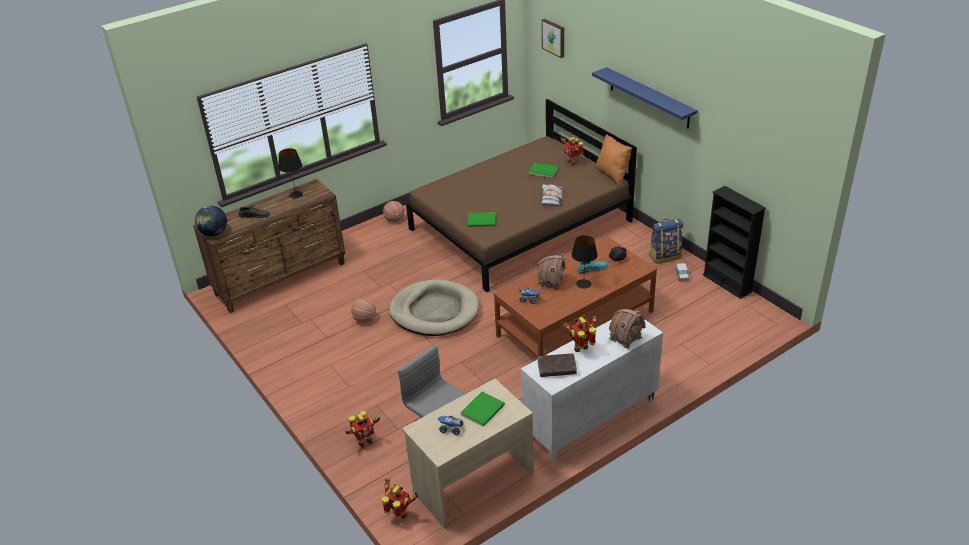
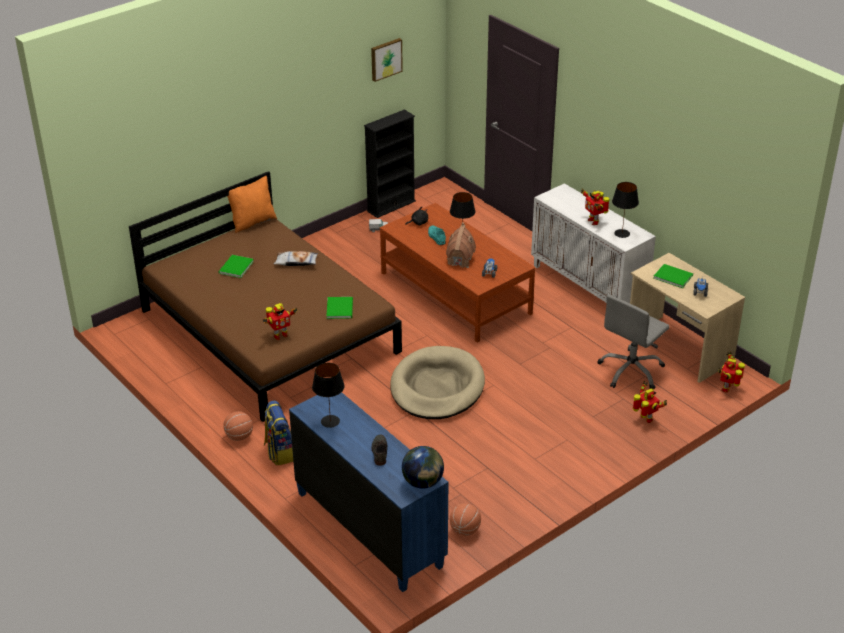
camera: 95 degrees left, 0 degrees up
(281, 279) = (369, 528): brown dresser -> blue dresser
(364, 319) = (452, 440): basketball -> basketball (465, 530)
(554, 37) = (118, 149): picture -> picture (385, 59)
(556, 369) = (622, 233): brown book -> black table lamp
(571, 162) = (220, 248): toy robot -> toy robot (280, 335)
(625, 338) = (575, 200): toy house -> none
(649, 98) = (266, 112): blue shelf -> none
(664, 256) = (343, 237): backpack -> backpack (279, 452)

